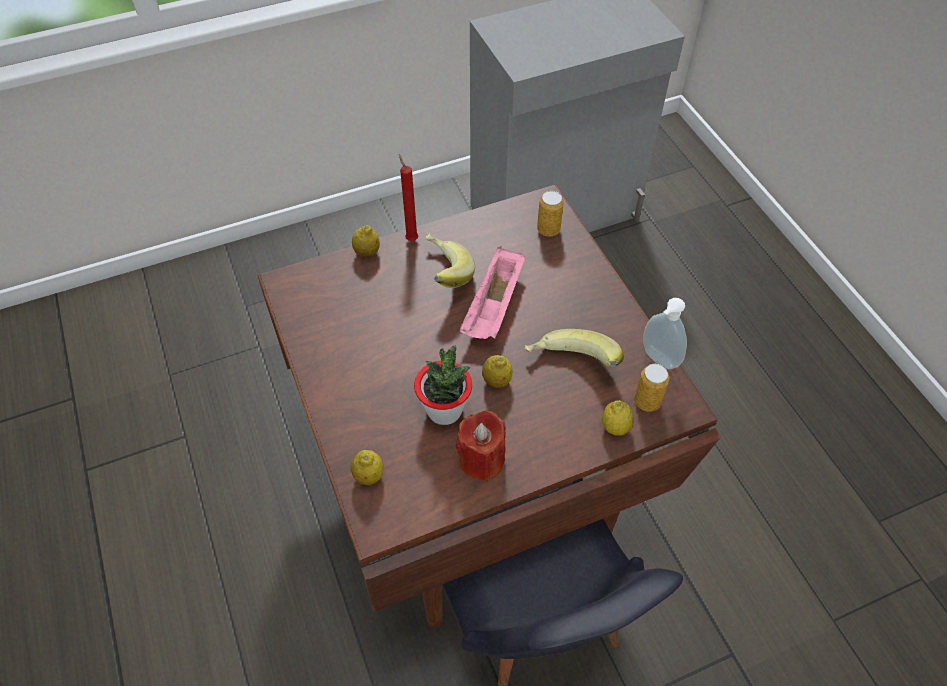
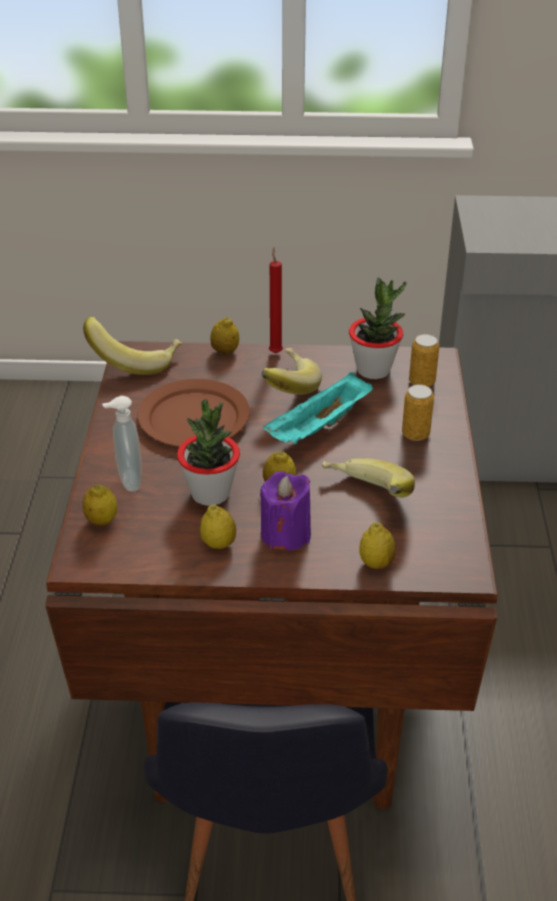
camera: 25 degrees right, 15 degrees down
(293, 290) = (136, 361): none -> banana
(382, 334) = (194, 417): none -> brown plate
(482, 459) = (218, 543): red candle -> lemon
(494, 307) = (319, 427): pink tray -> turquoise tray
(503, 230) = (373, 370): none -> potted plant
(529, 427) = (285, 534): none -> purple candle
(647, 401) = (427, 553): can -> can (415, 434)
(657, 359) = (464, 521): soap dispenser -> soap dispenser (127, 481)

